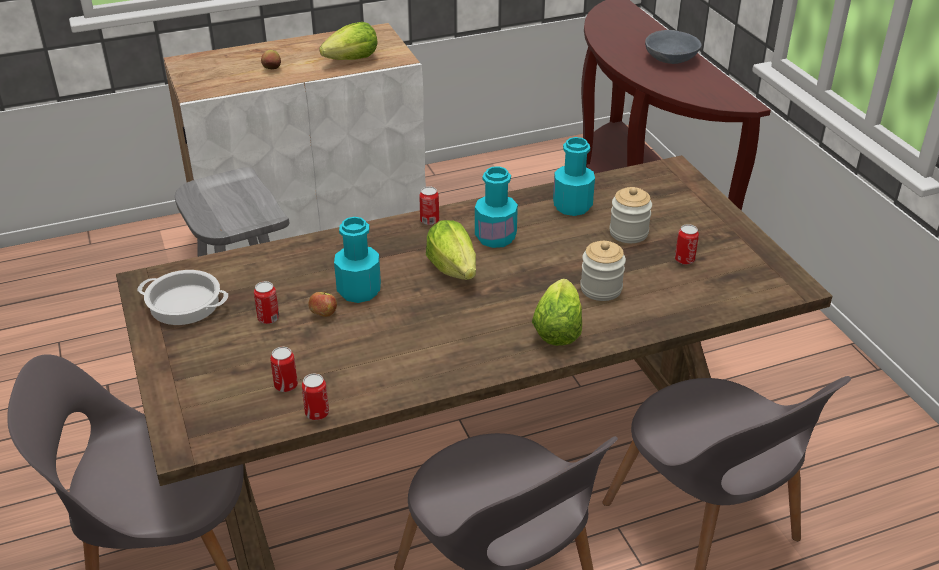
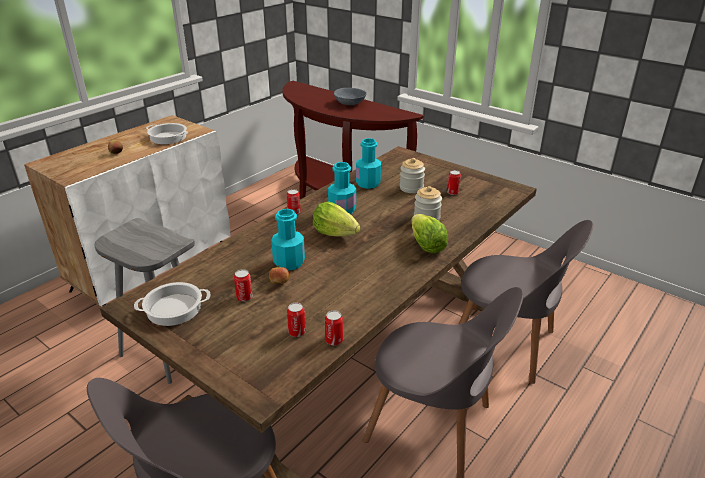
camera: 30 degrees left, 5 degrees down
(352, 60) = (168, 137): lettuce -> cooking pot

